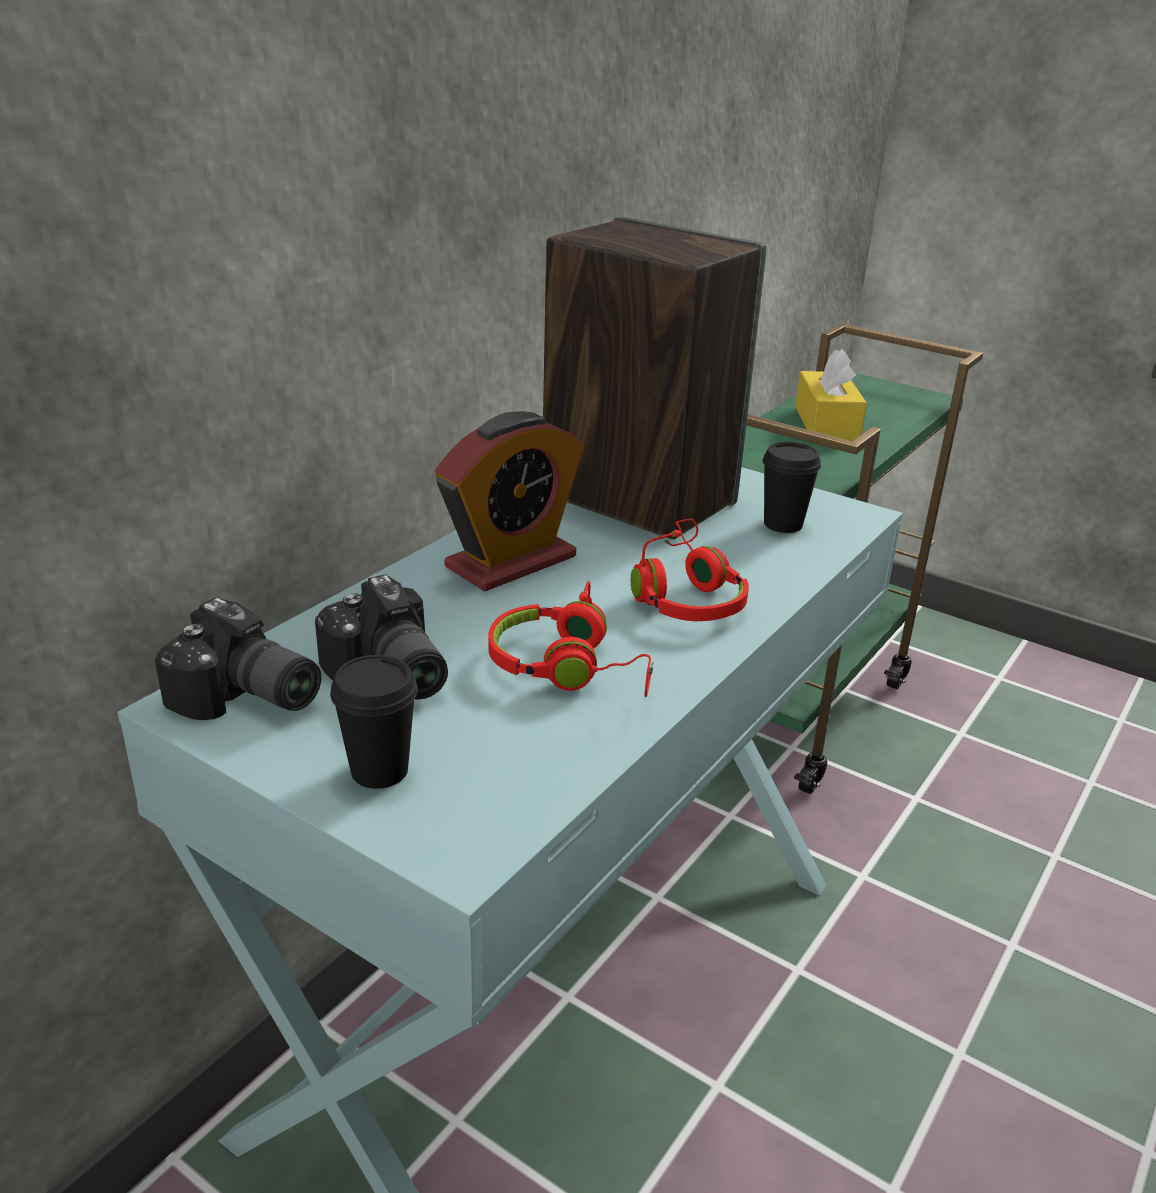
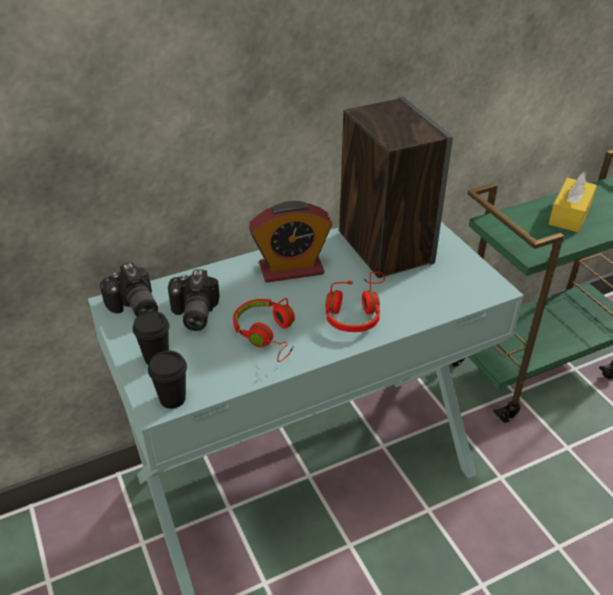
camera: 30 degrees right, 10 degrees up
(783, 524) = (446, 284): black cup -> black cup (172, 399)

